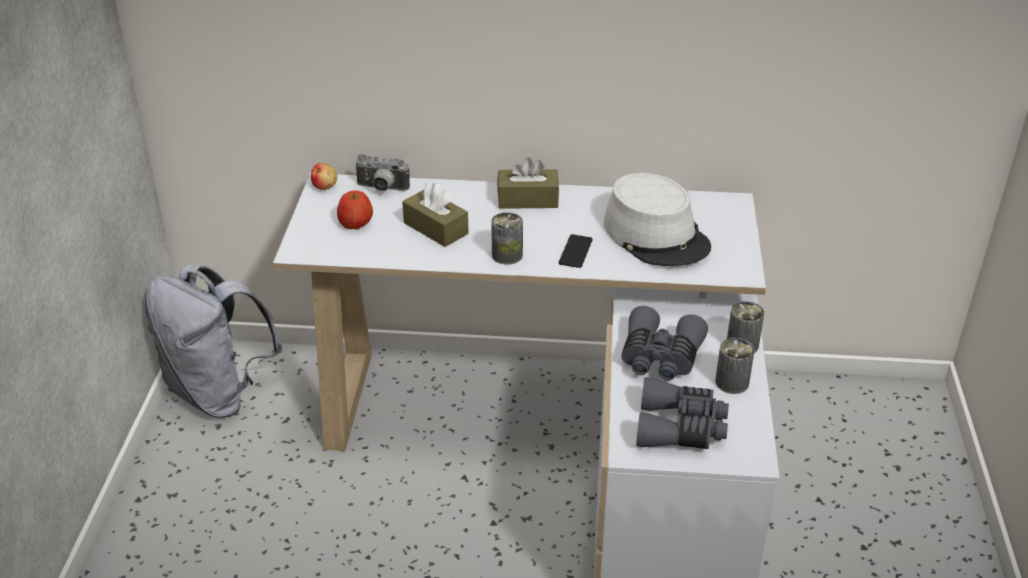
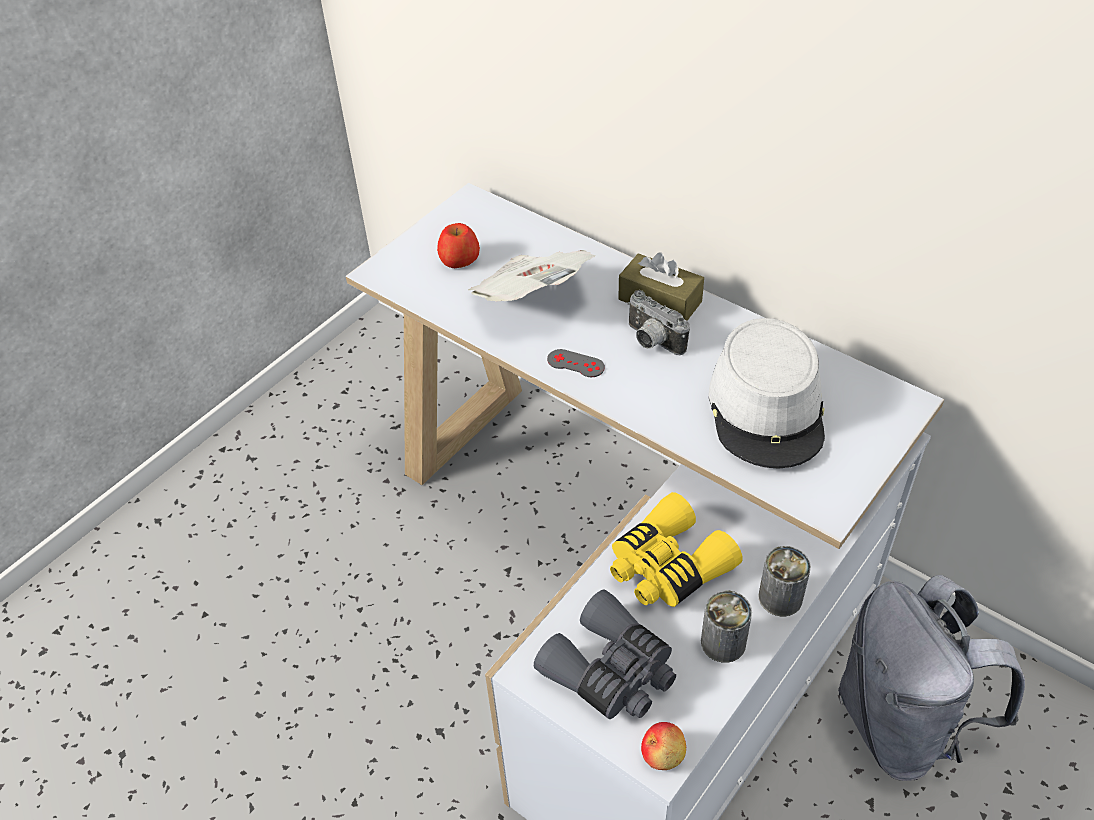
camera: 35 degrees right, 10 degrees up
(219, 393) = (361, 371): grey backpack -> grey backpack (902, 725)
(325, 186) = (468, 203): apple -> apple (663, 754)
(381, 189) = (519, 228): camera -> camera (651, 341)
(436, 228) = (531, 298): brown tissue box -> newspaper
(507, 255) = (575, 363): can -> grey game controller
(575, 252) = (653, 391): phone -> none
(660, 357) = (667, 566): grey binoculars -> yellow binoculars

